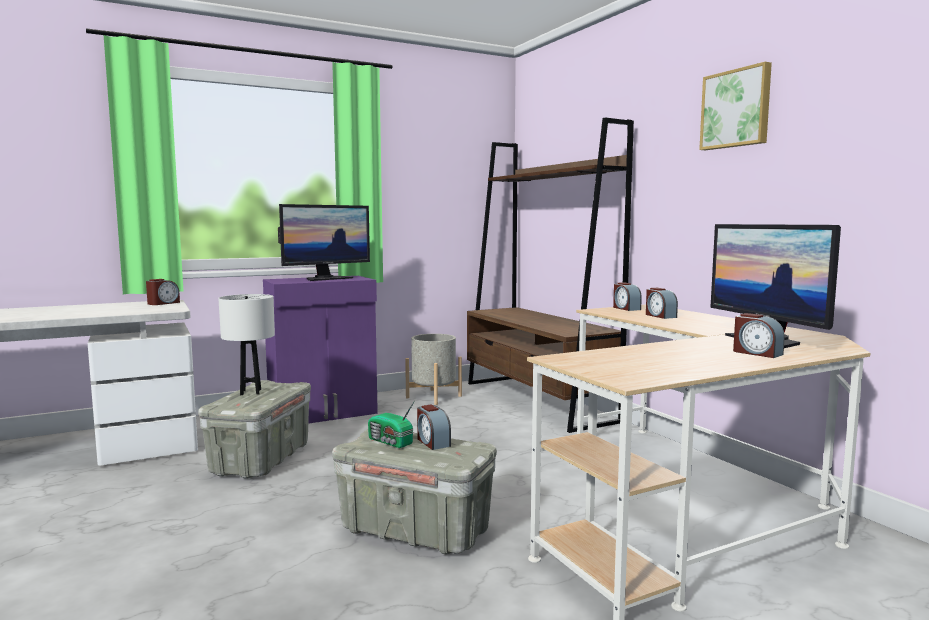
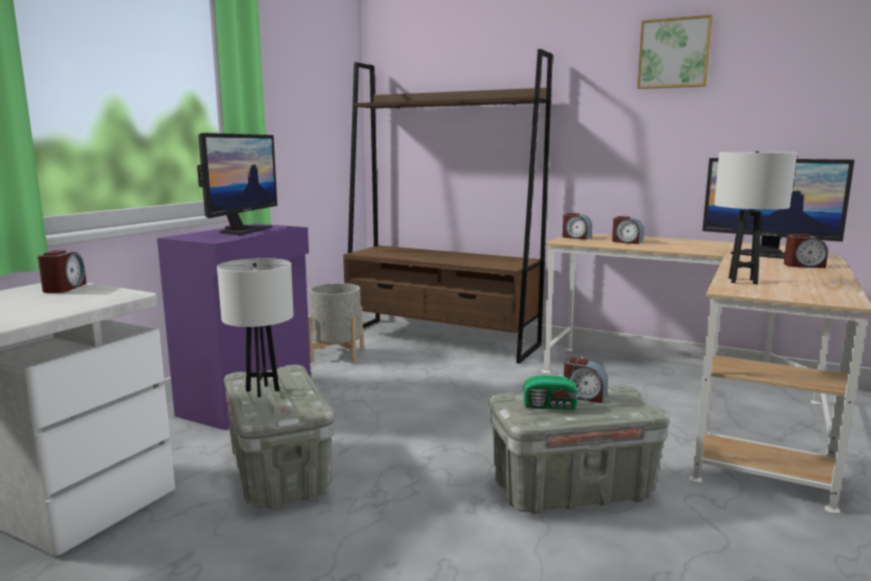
camera: 35 degrees left, 5 degrees up
(609, 354) = (743, 281): none -> white table lamp

